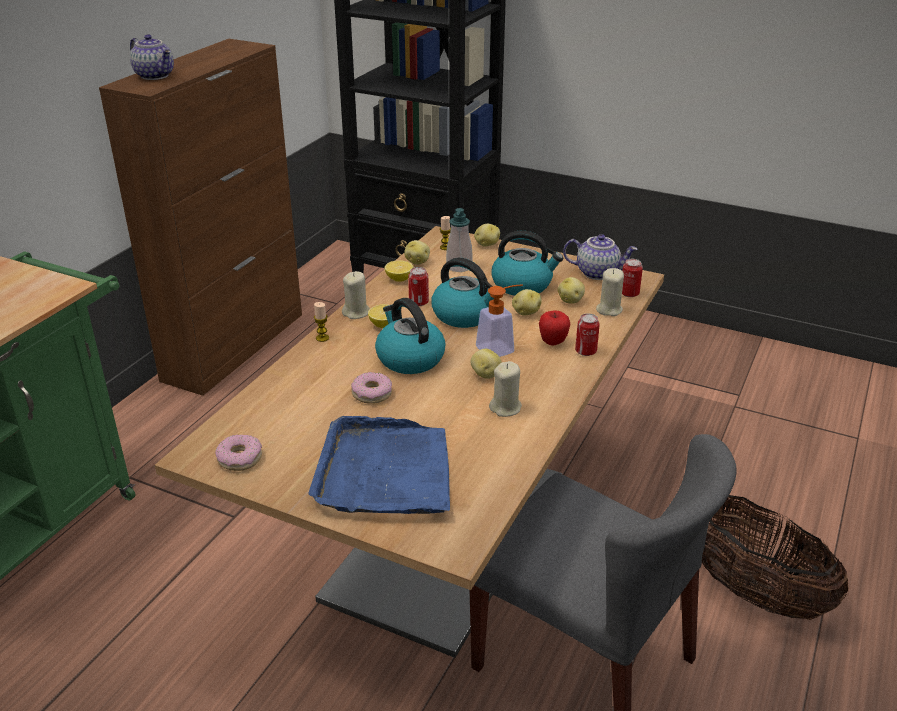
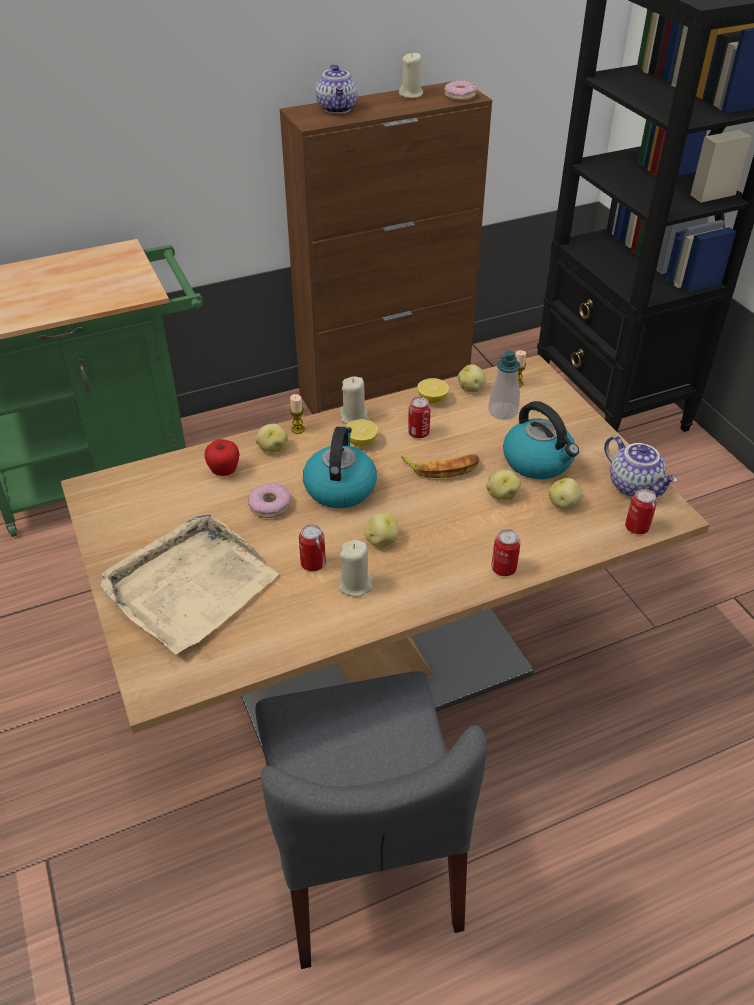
camera: 40 degrees right, 10 degrees up
(240, 458) = (113, 509): donut -> donut (460, 96)
(384, 472) = (190, 586): blue tray -> beige tray
(458, 411) = (313, 564): none -> can
(465, 315) = (442, 468): kettle -> banana
(486, 244) = (561, 398): potato -> potato (272, 447)
(500, 348) = (429, 520): soap dispenser -> none
(553, 342) = (485, 541): apple -> apple (224, 472)
(609, 309) = (589, 535): beige candle -> beige candle (411, 94)
(751, 590) = (594, 911): basket -> none

